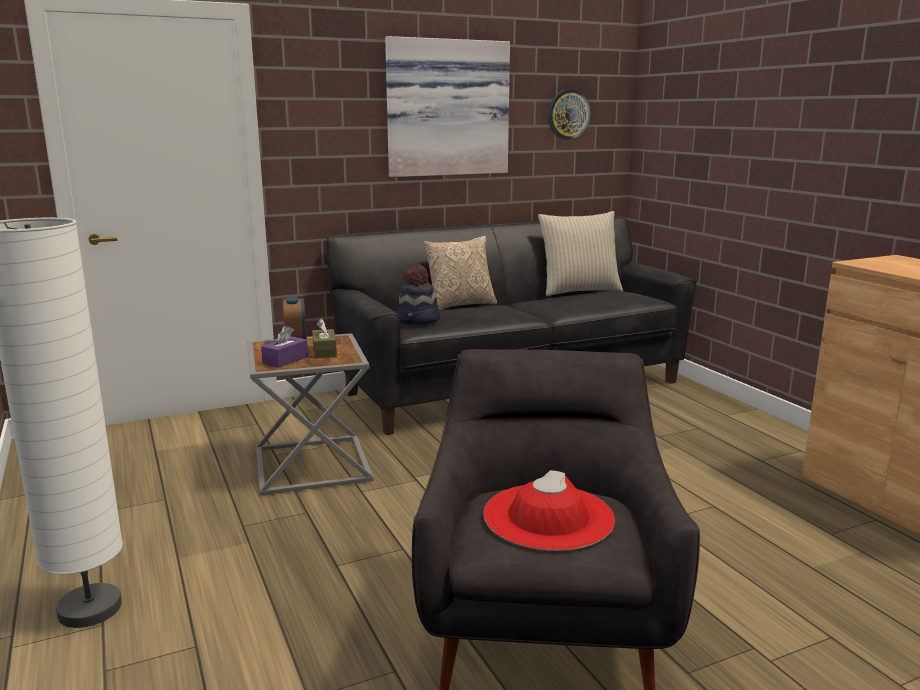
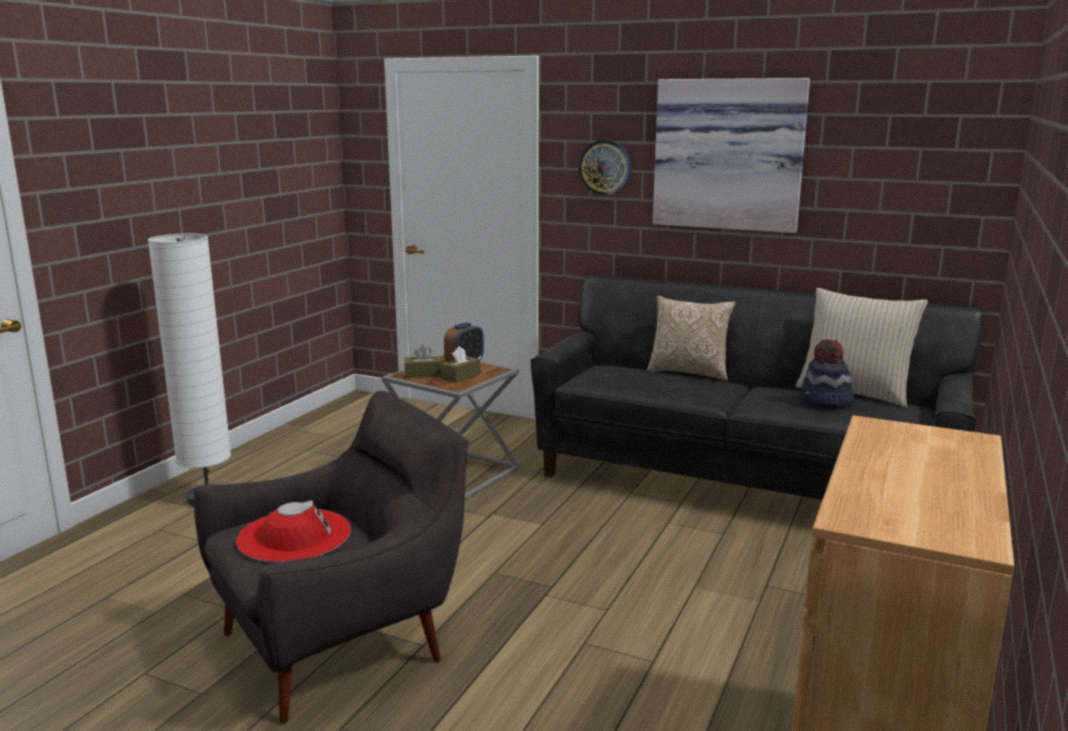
camera: 50 degrees right, 0 degrees up
(285, 360) = (423, 374): purple tissue box -> brown tissue box
(418, 320) = (598, 374): hat -> hat (825, 402)
(568, 114) = (902, 166): wall clock -> wall clock (605, 167)

